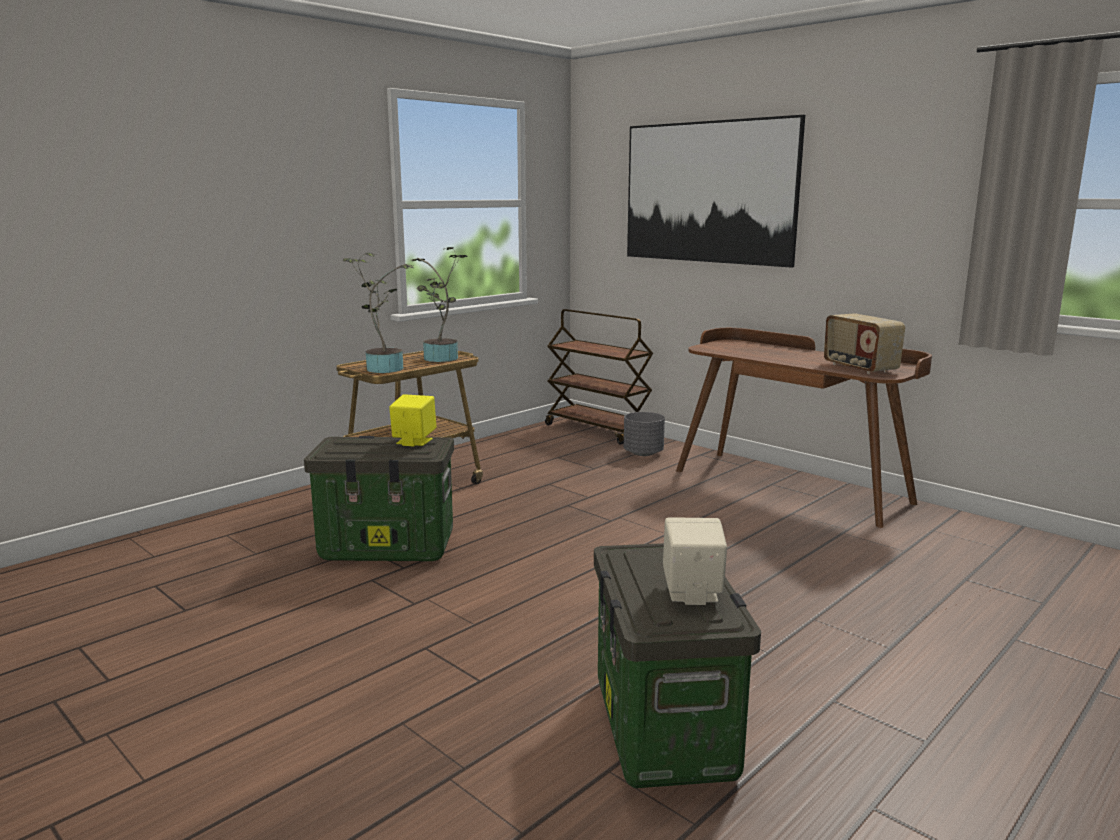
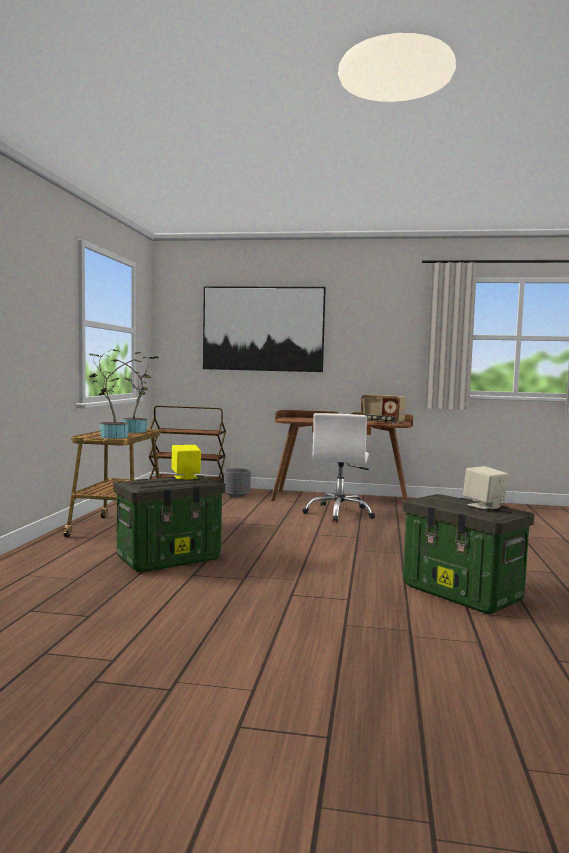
camera: 35 degrees left, 10 degrees down
(741, 514) = (339, 513): none -> white office chair

